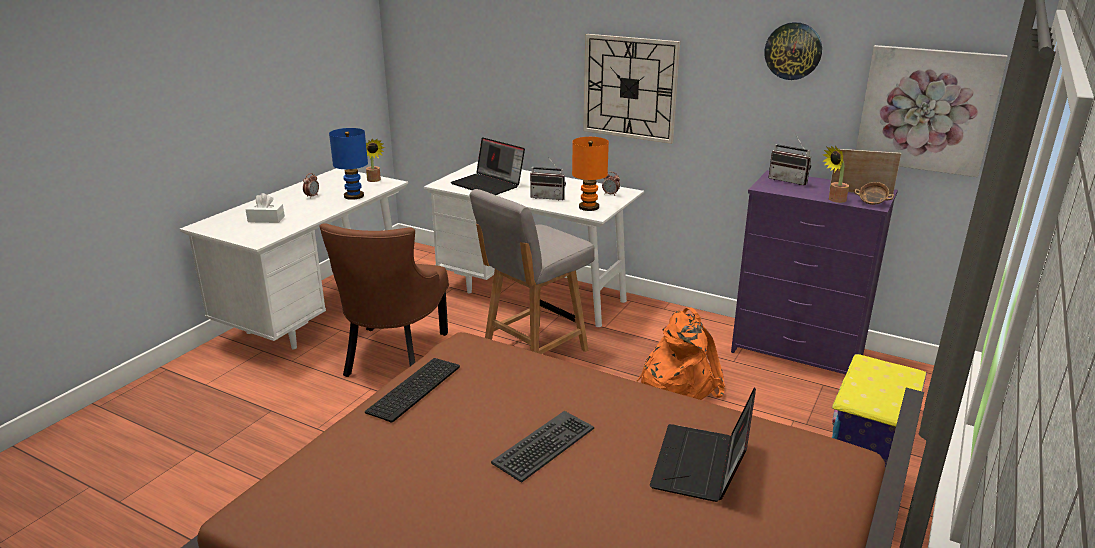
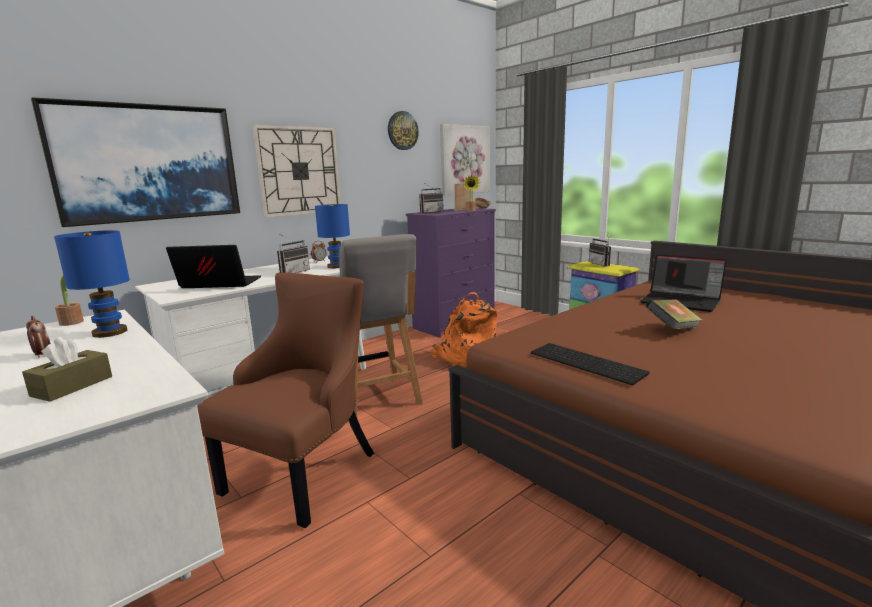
camera: 70 degrees left, 10 degrees down
(266, 219) = (72, 386): white tissue box -> brown tissue box
(394, 353) = (302, 477): brown chair -> brown chair turned 90 degrees counterclockwise
(489, 184) = (218, 284): laptop -> laptop turned 150 degrees counterclockwise
(498, 63) = (148, 163): none -> picture
(545, 446) = (672, 329): keyboard -> book
(588, 207) = (336, 266): orange table lamp -> blue table lamp
(896, 385) = (602, 264): none -> radio

